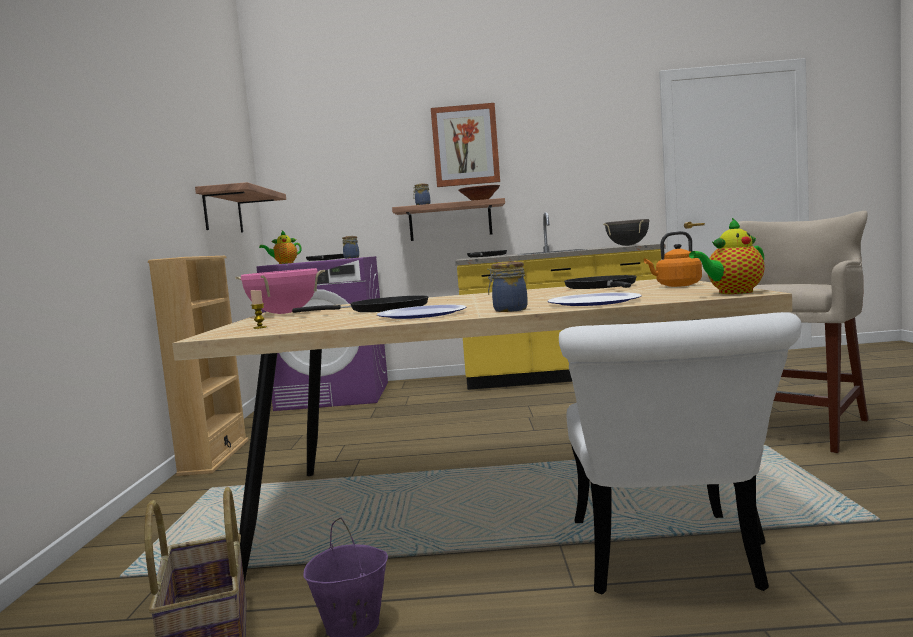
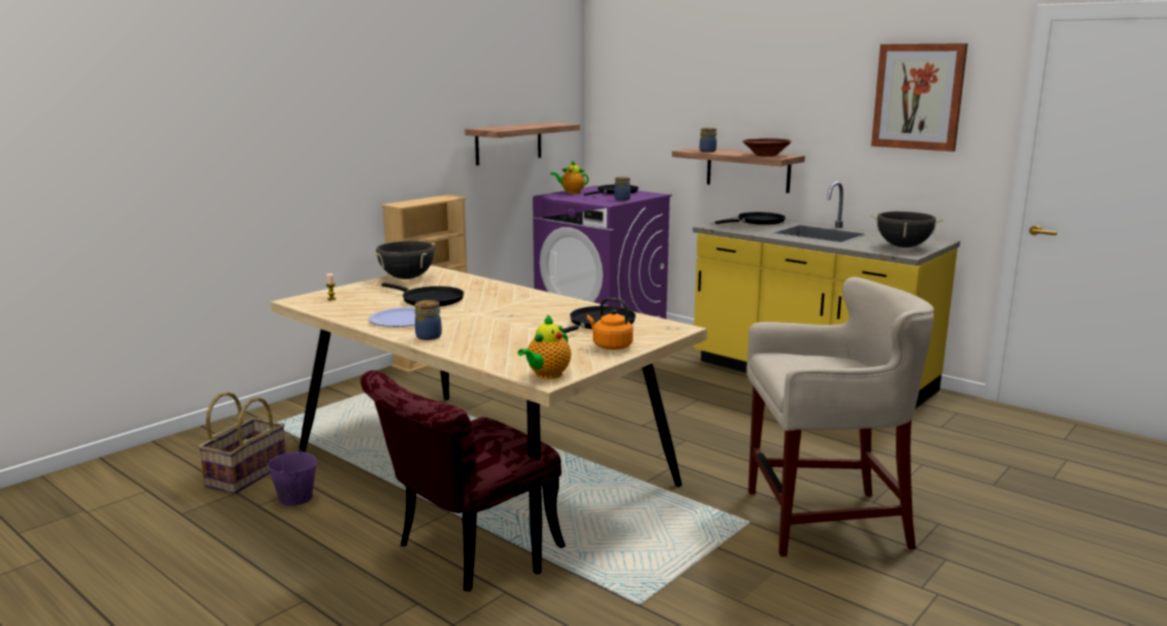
camera: 40 degrees right, 10 degrees up
(284, 313) = (407, 278): pink cooking pot -> black cooking pot
(465, 145) = (774, 84): picture -> picture (918, 96)
(594, 302) = (480, 348): plate -> none
(667, 563) = (466, 552): white chair -> red chair
(732, 293) = (546, 375): teapot -> teapot turned 75 degrees counterclockwise

